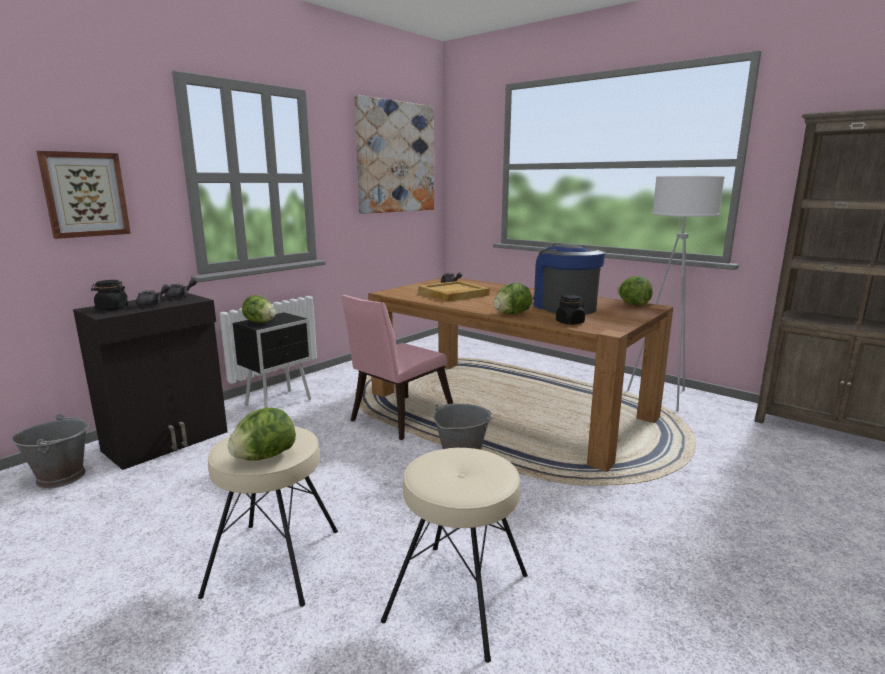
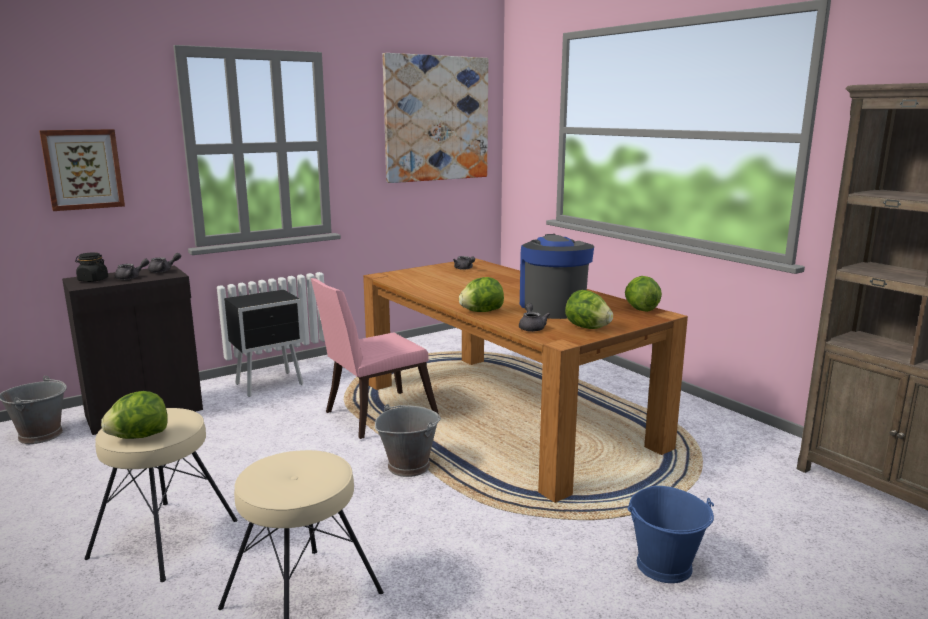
camera: 15 degrees right, 0 degrees up
(260, 322) = (249, 299): lettuce -> lettuce (587, 328)
(453, 294) = (451, 282): beige tray -> none
(570, 322) = (531, 327): black jar -> grey teapot
(662, 397) = (701, 425): white floor lamp -> none
(730, 509) = (665, 566): none -> blue bucket

